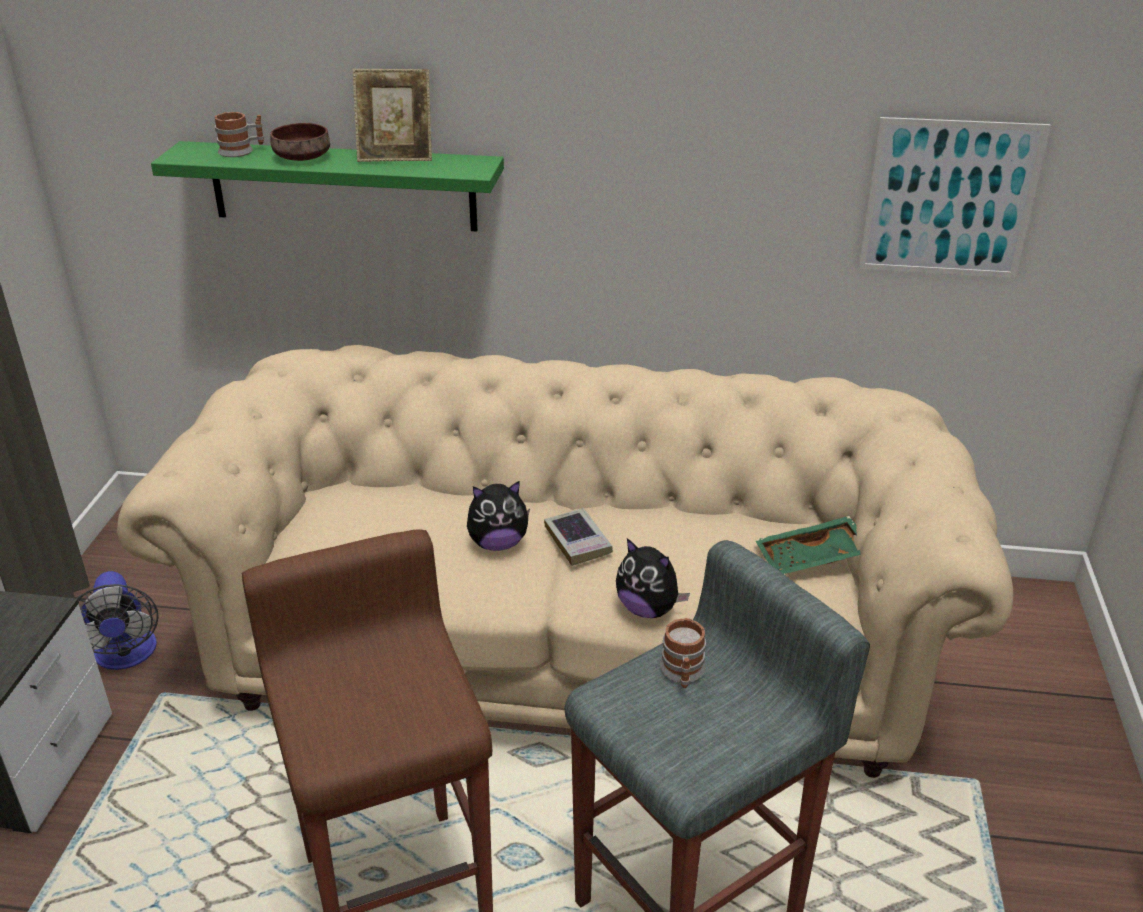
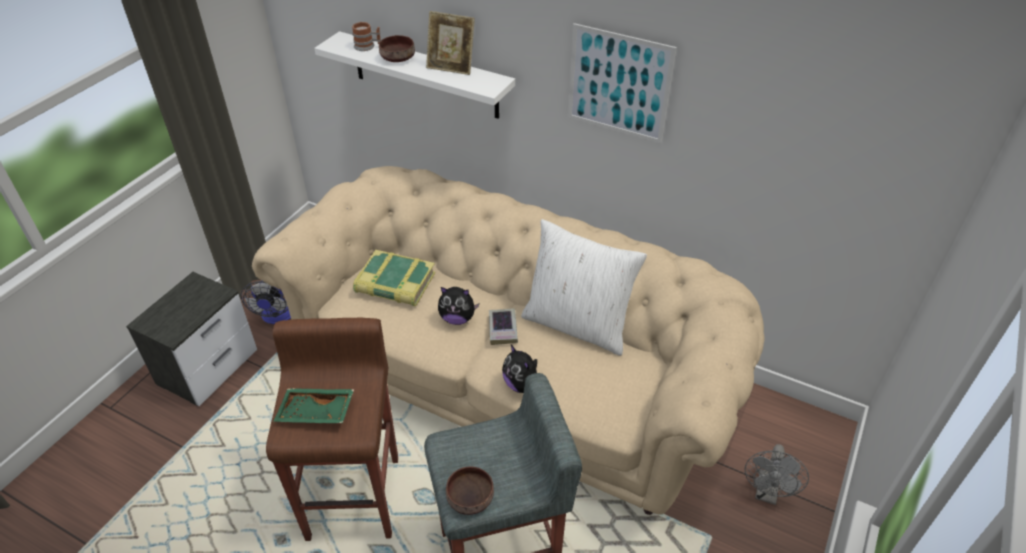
camera: 20 degrees right, 10 degrees up
(343, 186) = (425, 75): green shelf -> white shelf
(369, 520) = (395, 284): none -> book
(682, 673) = (493, 442): mug -> none
(685, 511) = (577, 324): none -> white pillow
(693, 759) = (470, 497): none -> brown bowl
(813, 559) = (635, 379): green tray -> green tray (315, 413)
(949, 199) = (793, 166): picture -> picture (618, 84)
(1016, 702) = (767, 493): none -> grey fan

